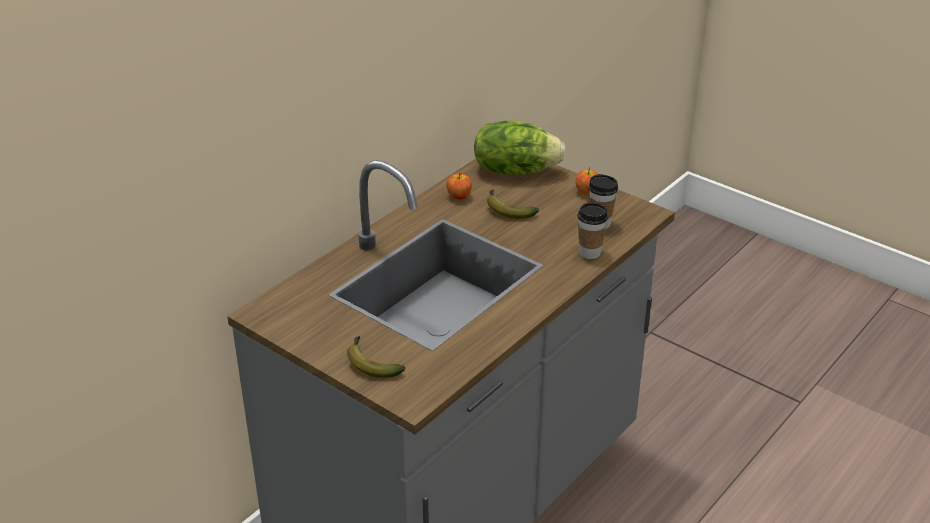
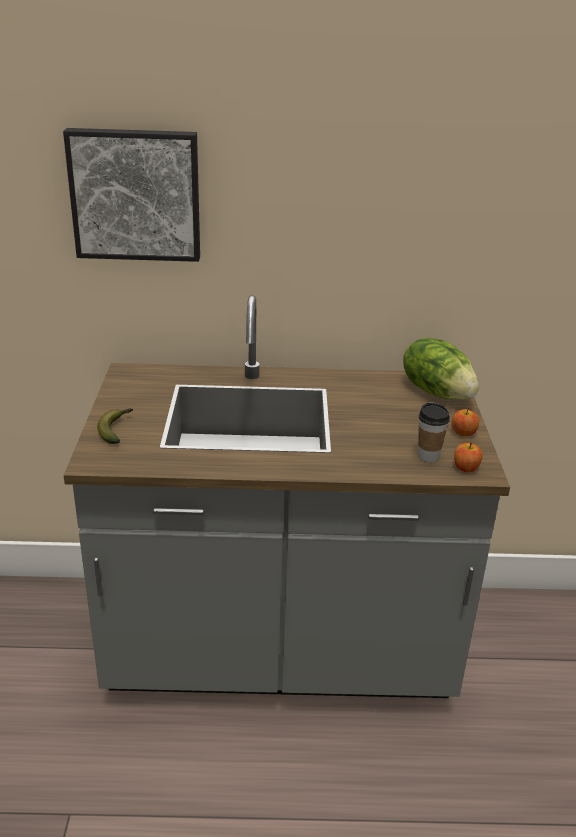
camera: 50 degrees right, 5 degrees down
(226, 110) = (136, 194): none -> picture
(459, 196) = (364, 384): apple -> apple (466, 468)
(507, 209) = (379, 409): banana -> none
(589, 253) = (379, 467): cup -> none

